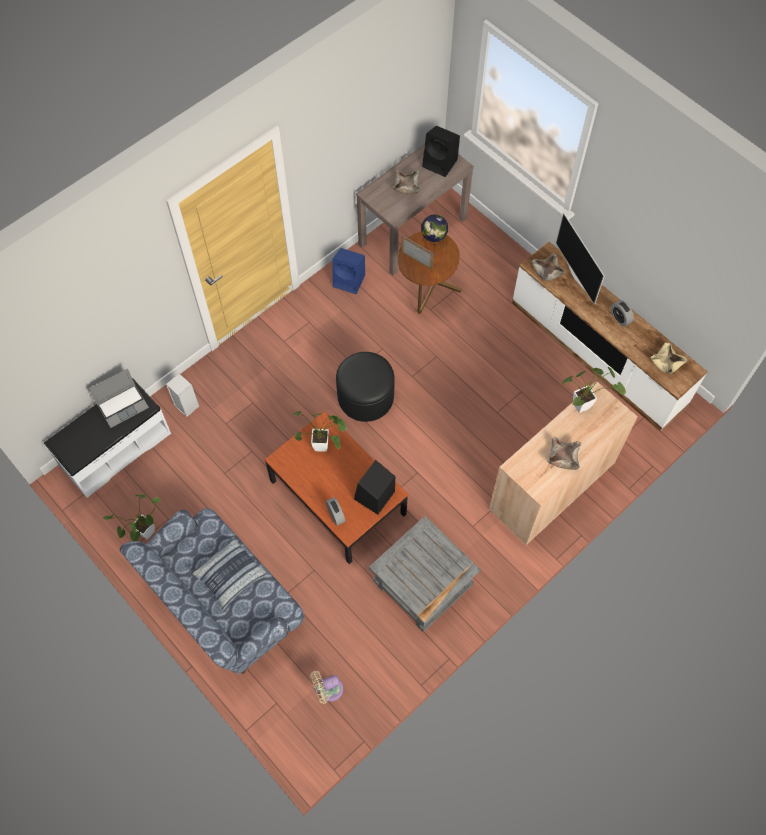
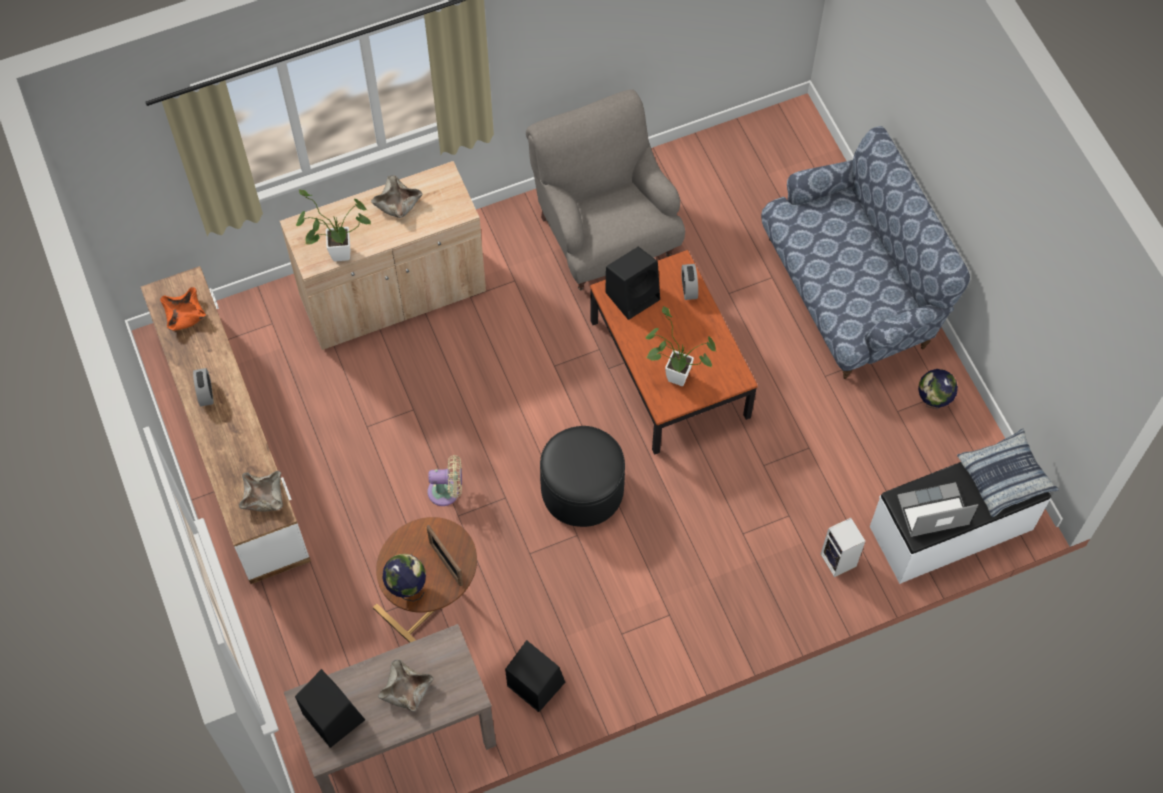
camera: 160 degrees left, 0 degrees up
(144, 535) = (933, 401): potted plant -> globe
(230, 575) = (839, 265): pillow -> pillow (1005, 477)
(328, 690) = (754, 166): beige fan -> beige fan (447, 491)
(350, 280) = (534, 683): blue speaker -> black speaker
(422, 586) = (605, 234): grey side table -> grey armchair
(576, 276) = (226, 475): television -> none
(666, 362) = (184, 315): beige bowl -> orange bowl

